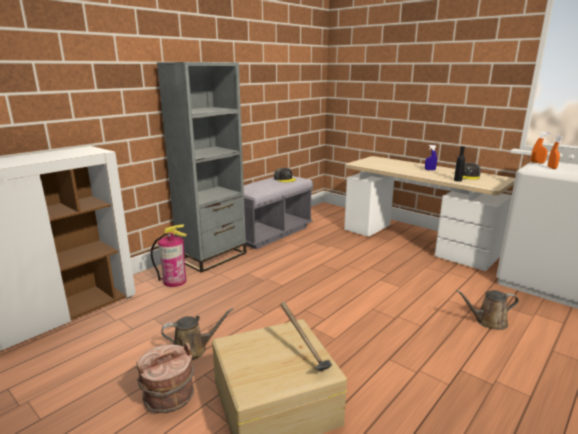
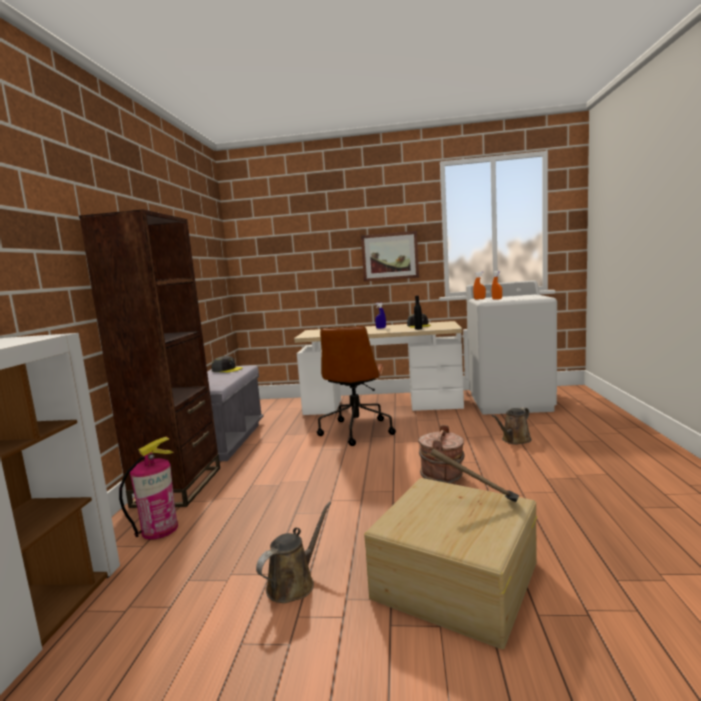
camera: 35 degrees left, 10 degrees down
(169, 398) = (339, 646): brown bucket -> brown bucket (442, 477)
(212, 256) = (178, 486): grey bookcase -> brown bookcase
(366, 258) = (357, 431): none -> brown office chair
(467, 96) = (390, 256): none -> picture

